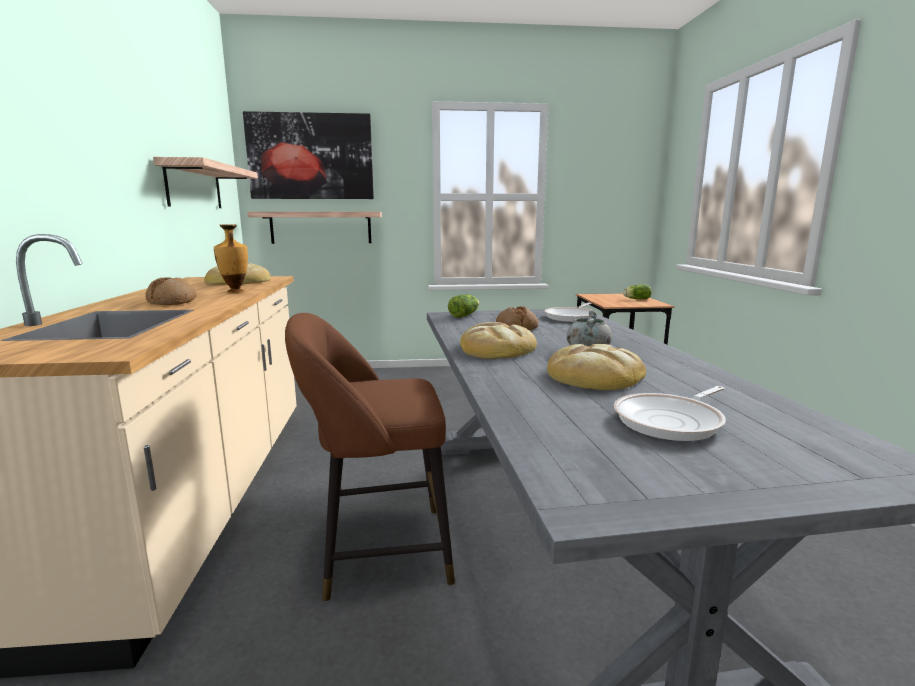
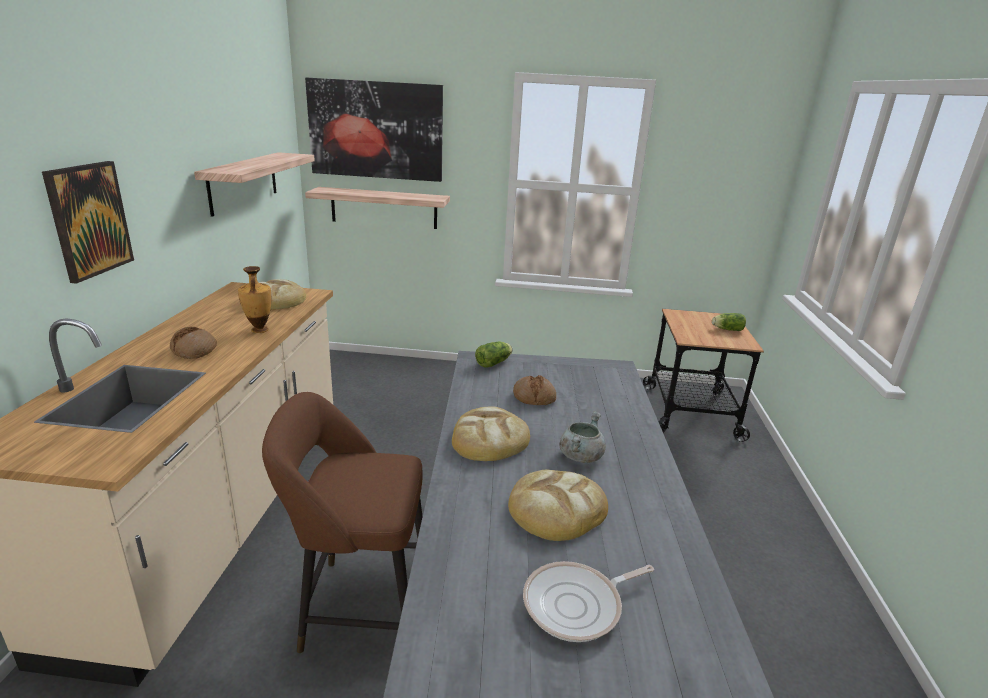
camera: 10 degrees right, 10 degrees up
(56, 159) = (89, 220): none -> picture
(572, 317) = (606, 382): frying pan -> none

